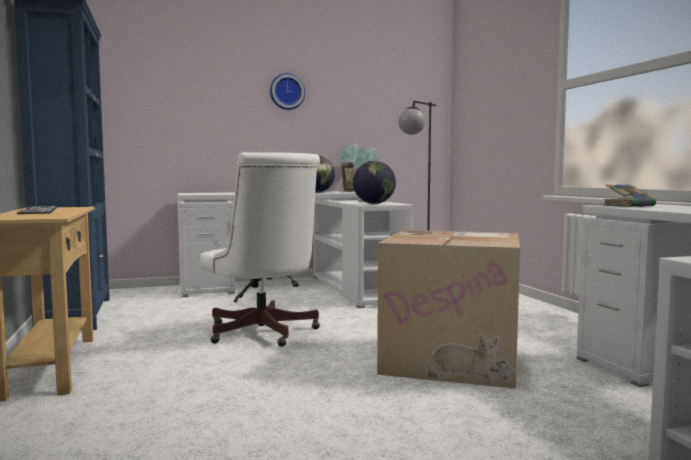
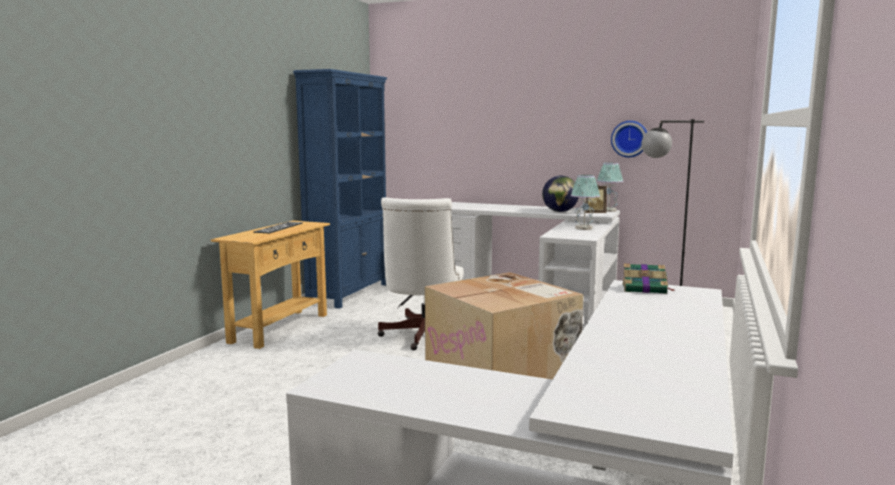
camera: 40 degrees right, 5 degrees up
(286, 92) = (551, 109): wall clock -> wall clock (629, 139)
(374, 203) = (567, 234): globe -> none

